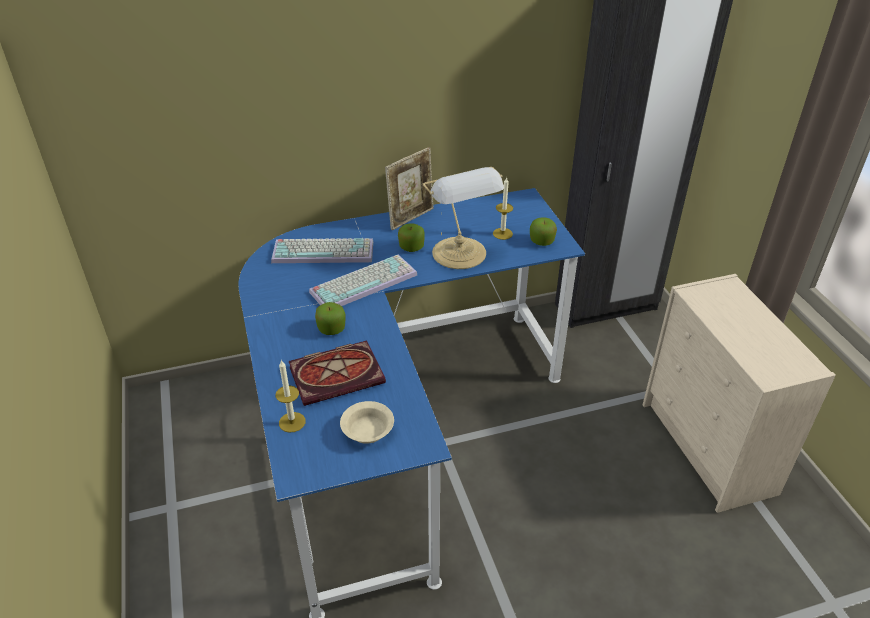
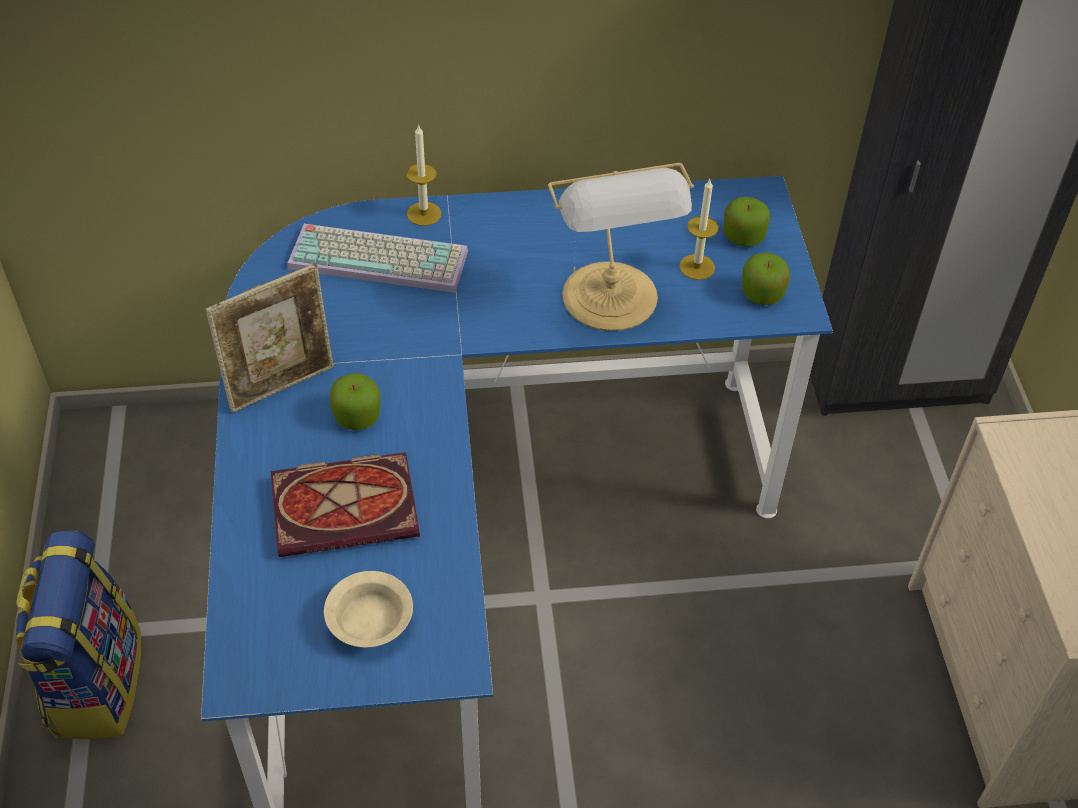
camera: 10 degrees right, 10 degrees up
(178, 535) = (95, 682): none -> backpack
(292, 422) = (254, 583): candle -> candle (424, 214)
(364, 282) = (432, 331): keyboard -> none
(411, 218) = (545, 210): picture frame -> picture frame (281, 385)
(411, 247) = (530, 272): apple -> apple (743, 236)

